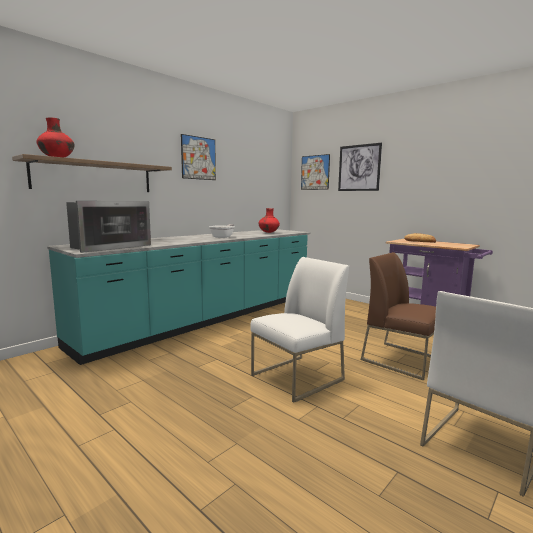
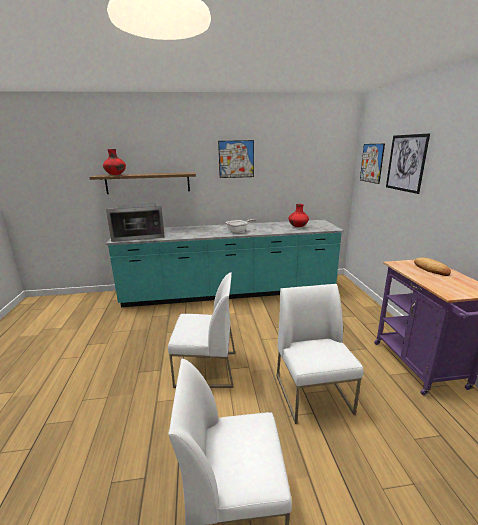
camera: 40 degrees right, 10 degrees up
(402, 360) = (313, 394): brown chair -> white chair

